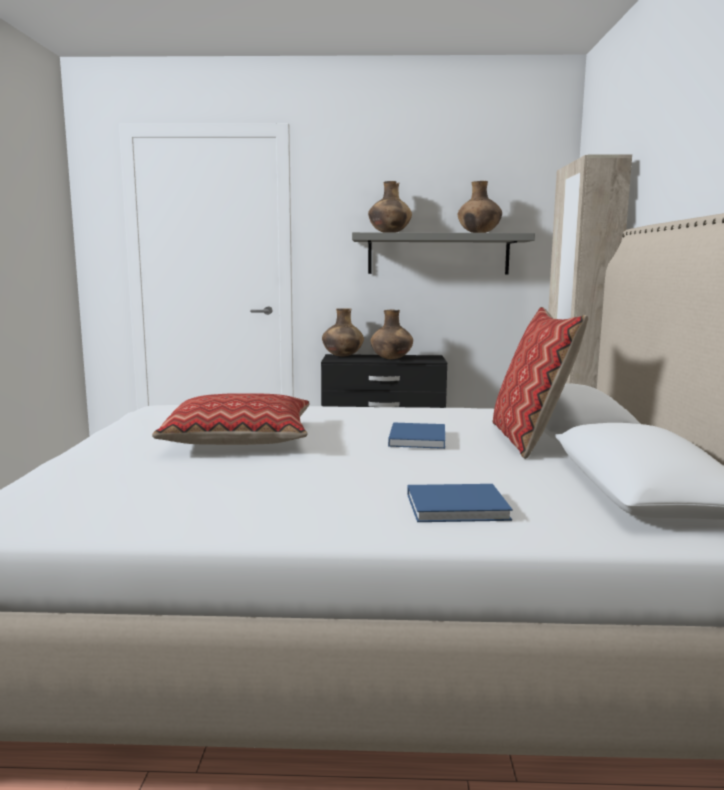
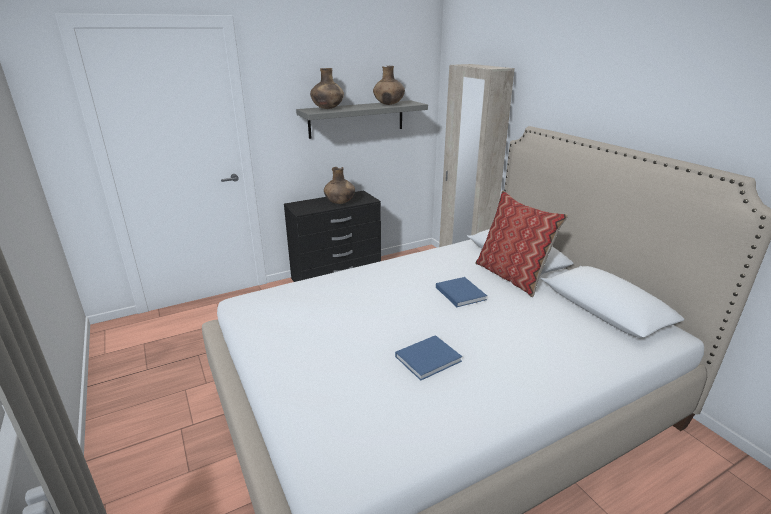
camera: 30 degrees left, 15 degrees up
(240, 438) = (361, 326): pillow -> none
(342, 356) = (301, 205): brown vase -> none
(460, 507) = (559, 354): blue book -> blue book (429, 358)

